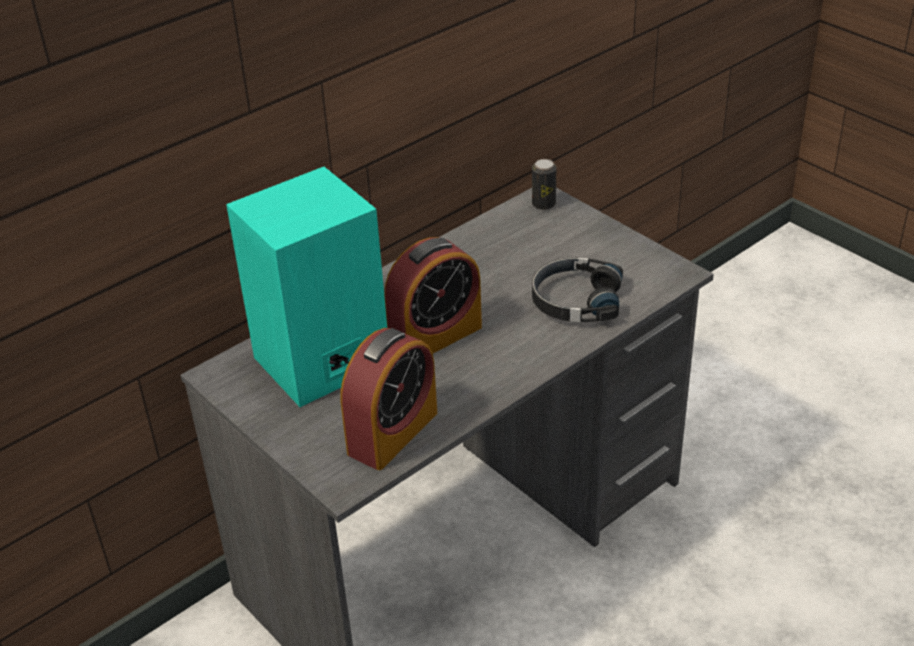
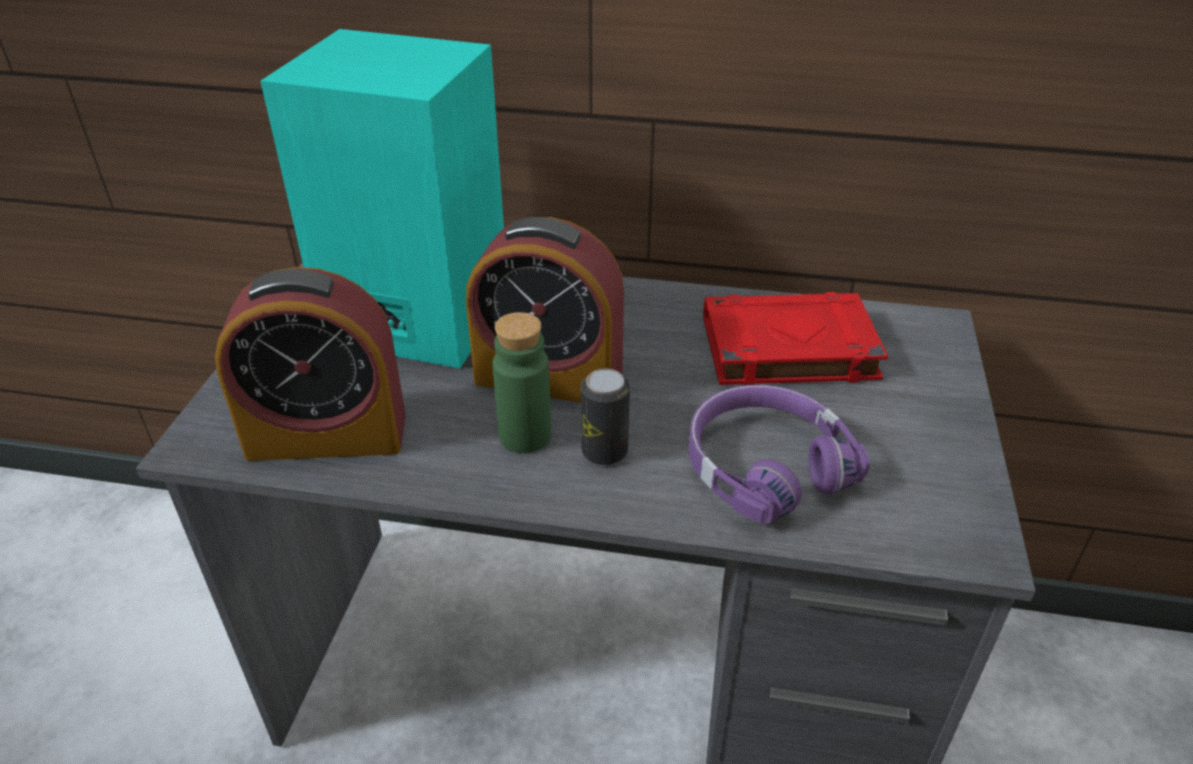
camera: 50 degrees right, 0 degrees up
(472, 364) = (525, 435): none -> green bottle
(506, 250) = (786, 349): none -> red book
(543, 204) = (922, 333): can -> can (604, 452)
(575, 301) = (764, 464): black headphones -> purple headphones

